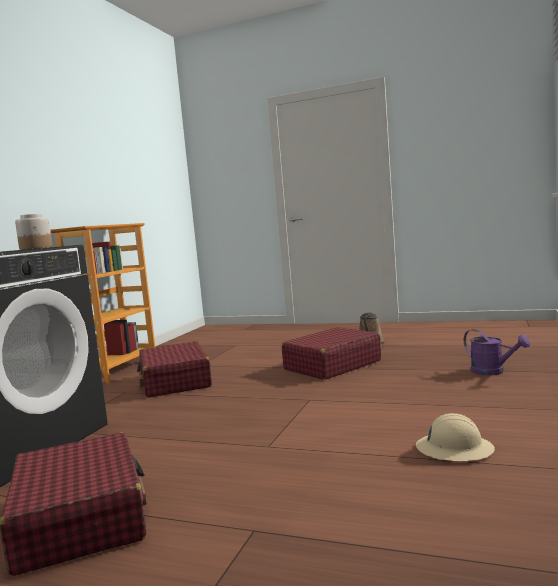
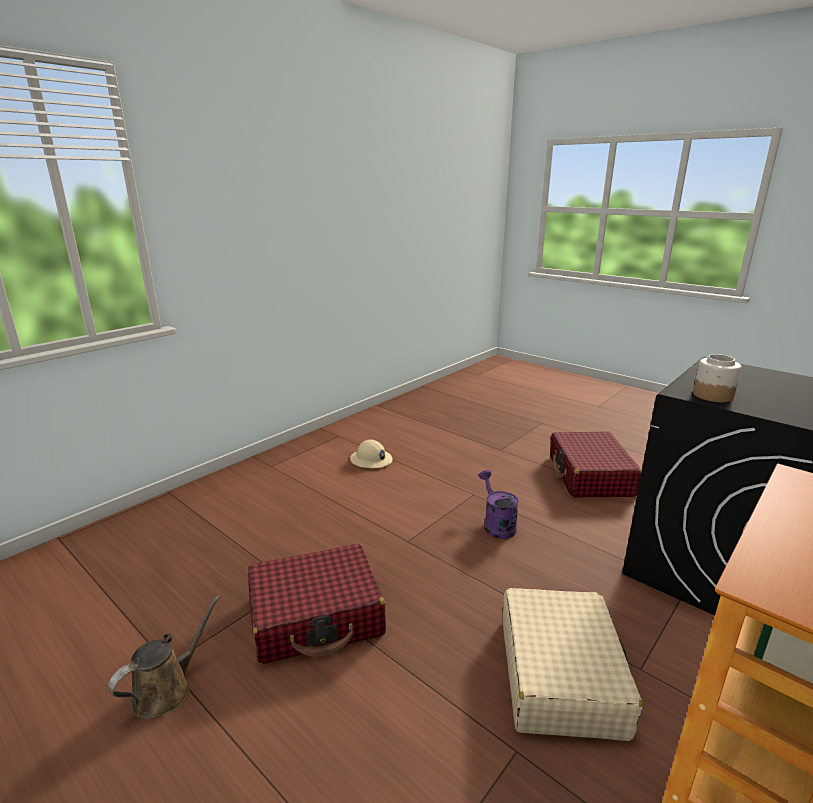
camera: 160 degrees left, 15 degrees up
(175, 382) = (560, 674): red suitcase -> beige suitcase
(493, 372) = (214, 520): purple watering can -> purple watering can (496, 524)

